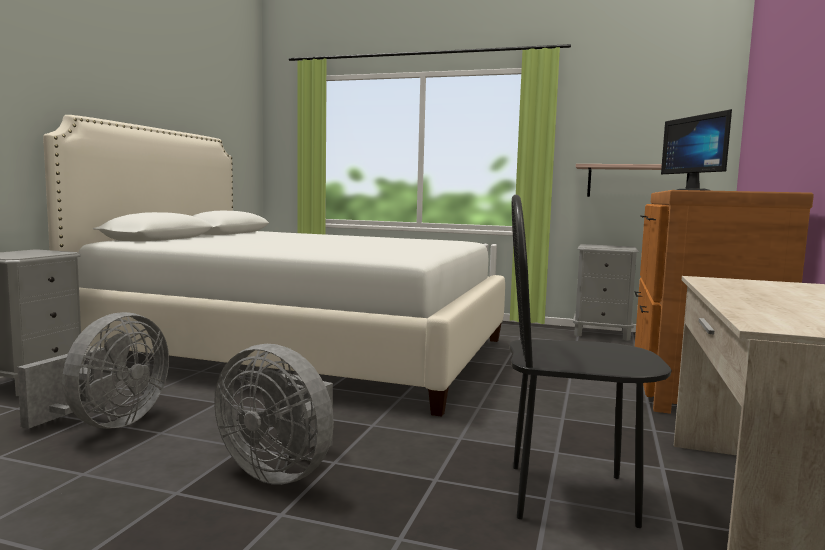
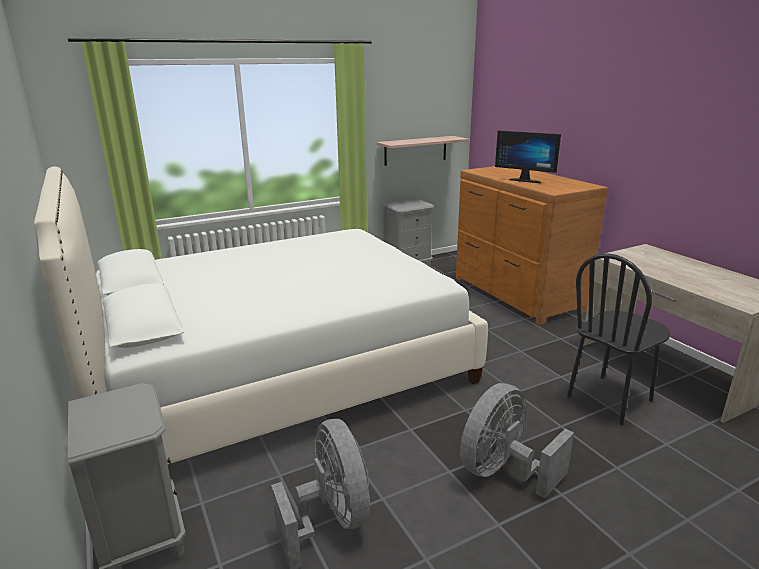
camera: 45 degrees left, 15 degrees up
(280, 471) = (503, 472): grey fan -> grey fan turned 150 degrees clockwise

